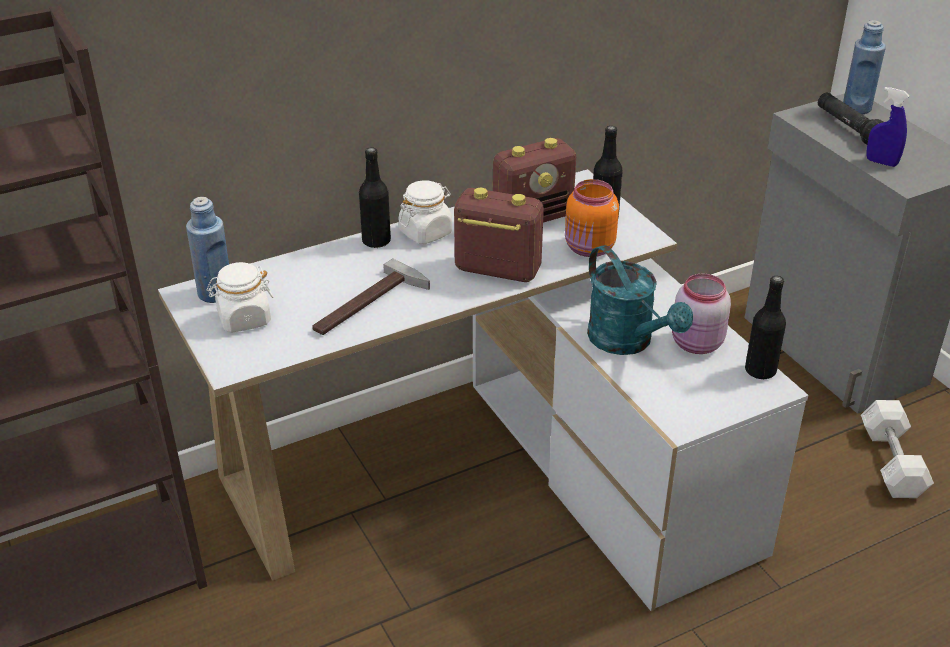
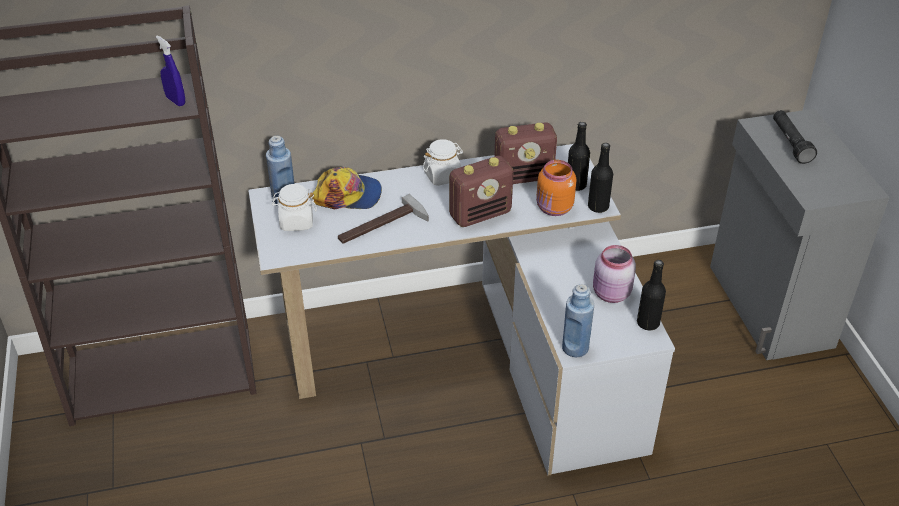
camera: 15 degrees right, 5 degrees up
(305, 274) = (348, 195): none -> cap
(376, 241) = (405, 177): black bottle -> black bottle (598, 207)
(496, 270) = (480, 214): radio -> radio turned 120 degrees clockwise
(628, 342) = (562, 283): turquoise watering can -> none
(856, 108) = (807, 125): blue bottle -> blue bottle (575, 348)
(881, 162) = (801, 176): blue spray bottle -> blue spray bottle (175, 101)
(891, 462) = (776, 403): white dumbbell -> none

